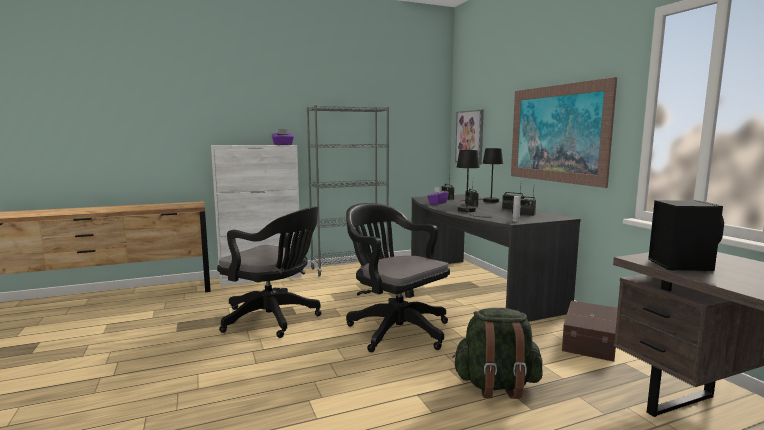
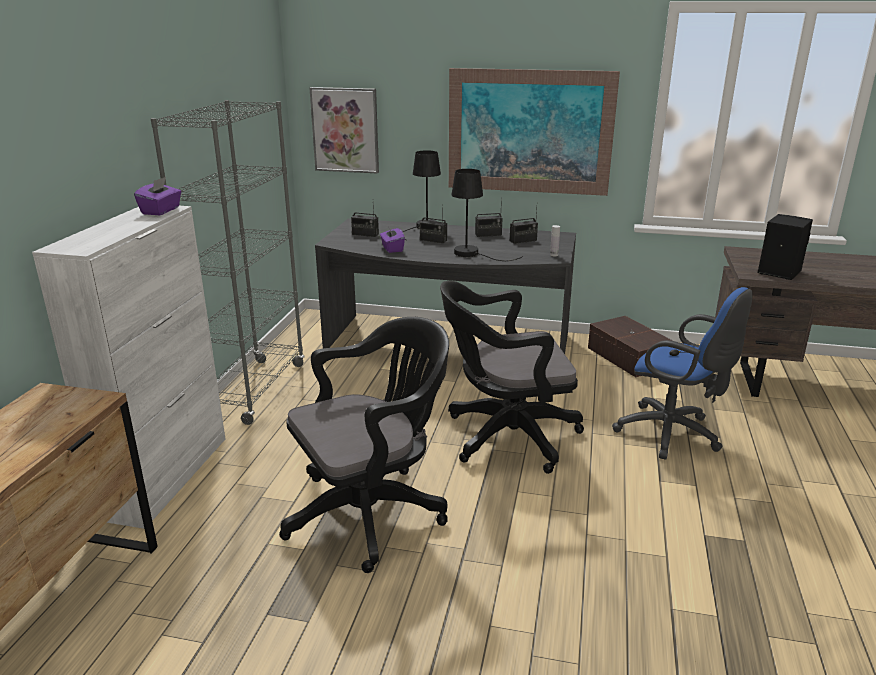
camera: 55 degrees left, 15 degrees up
(496, 386) = (673, 435): green backpack -> blue office chair

